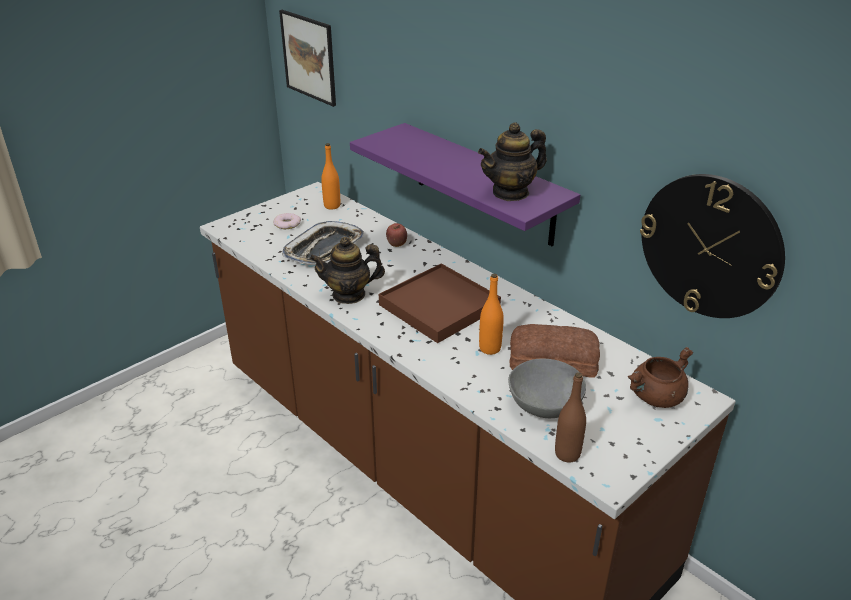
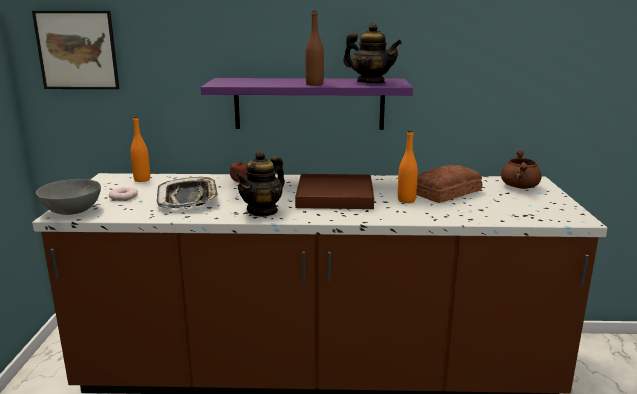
camera: 45 degrees left, 15 degrees down
(511, 192) = (371, 82): teapot -> teapot turned 75 degrees counterclockwise
(544, 406) = (488, 209): grey bowl -> grey bowl (72, 211)
(567, 454) = (542, 219): brown bottle -> brown bottle (314, 84)
(710, 246) = (510, 78): wall clock -> none

